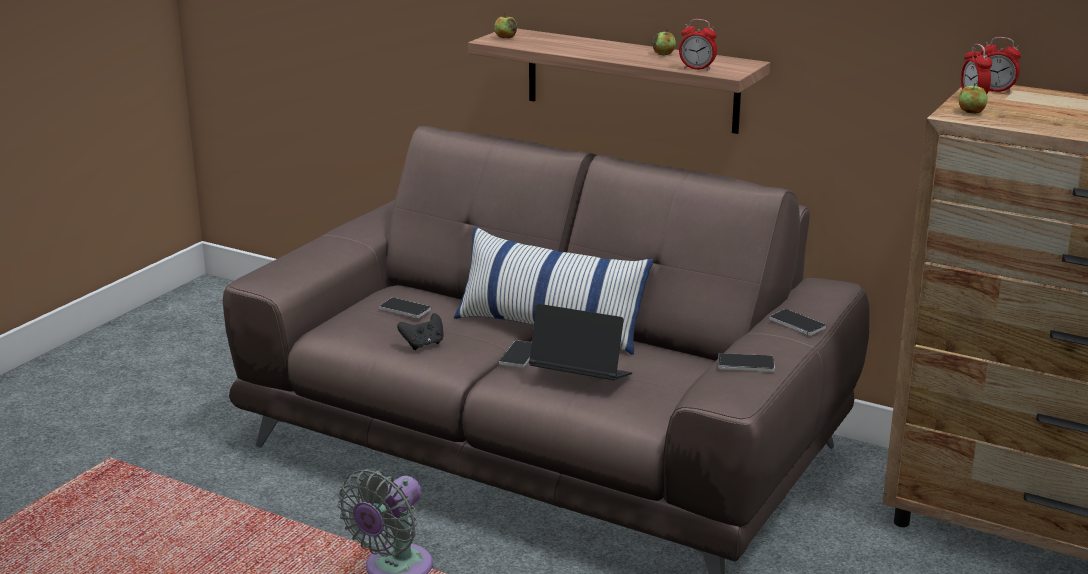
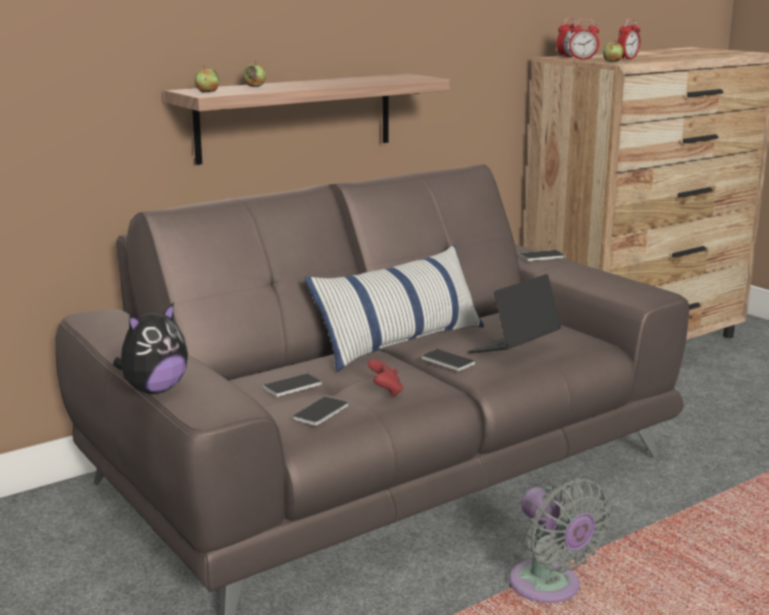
camera: 65 degrees left, 5 degrees down
(284, 255) = (154, 390): none -> plush toy
(423, 344) = (386, 392): black game controller -> red game controller
(663, 54) = (346, 80): apple -> apple (255, 86)
(697, 68) = (404, 79): alarm clock -> alarm clock (627, 59)
(745, 364) = (600, 279): phone -> phone (321, 412)

